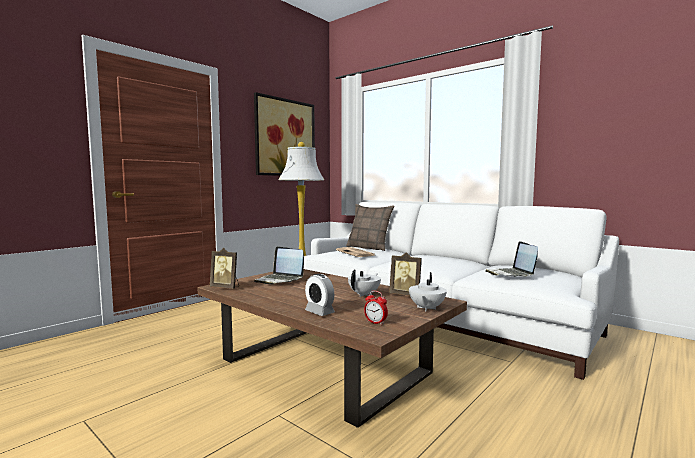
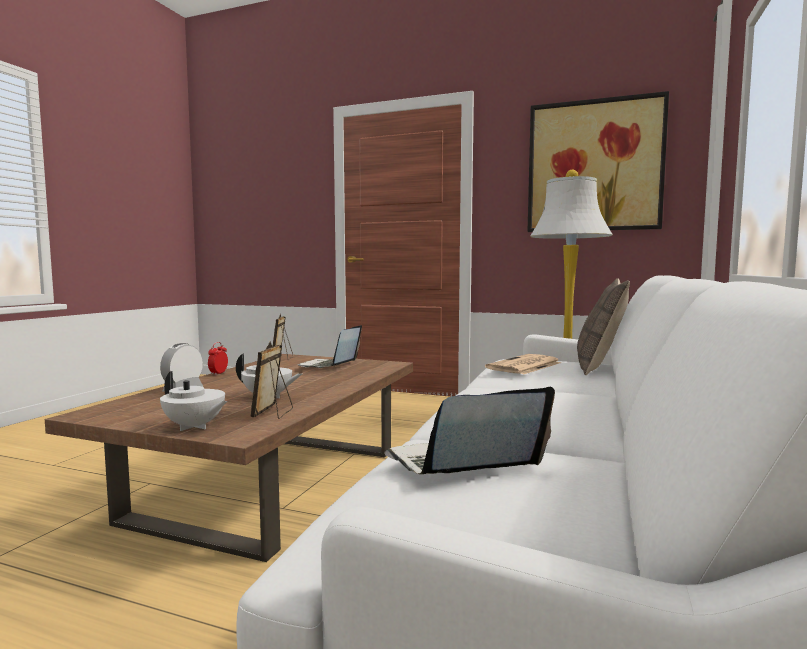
camera: 70 degrees right, 0 degrees up
(375, 322) = (132, 410): alarm clock -> alarm clock (218, 373)
(426, 308) = (194, 427): white teapot -> white teapot turned 150 degrees counterclockwise

